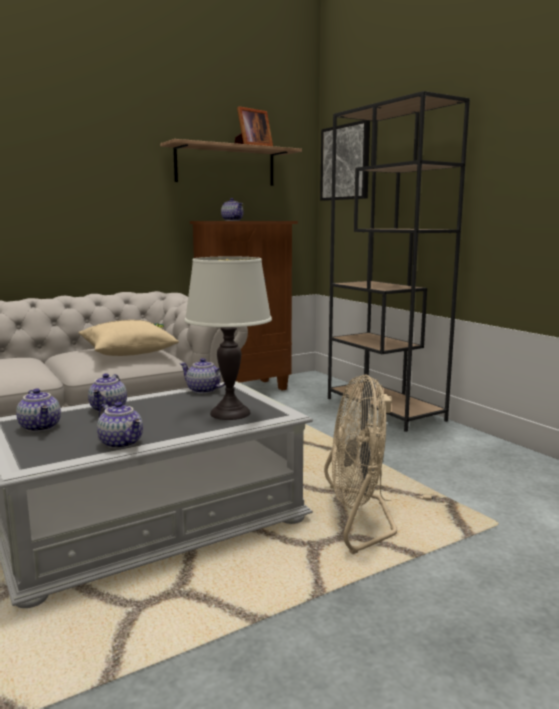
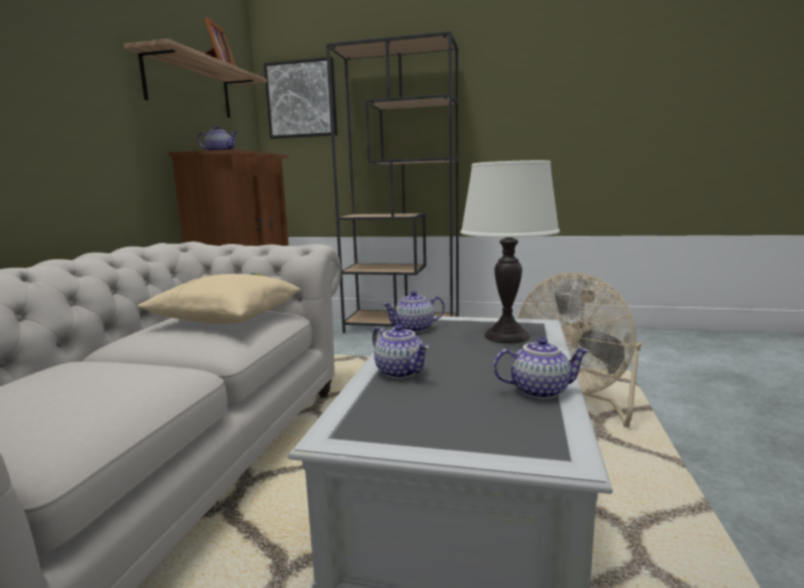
camera: 45 degrees left, 0 degrees up
(41, 427) = (407, 417): teapot -> none

